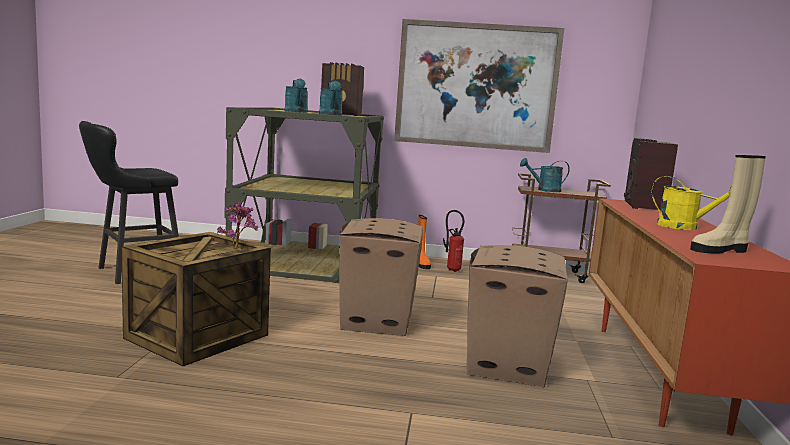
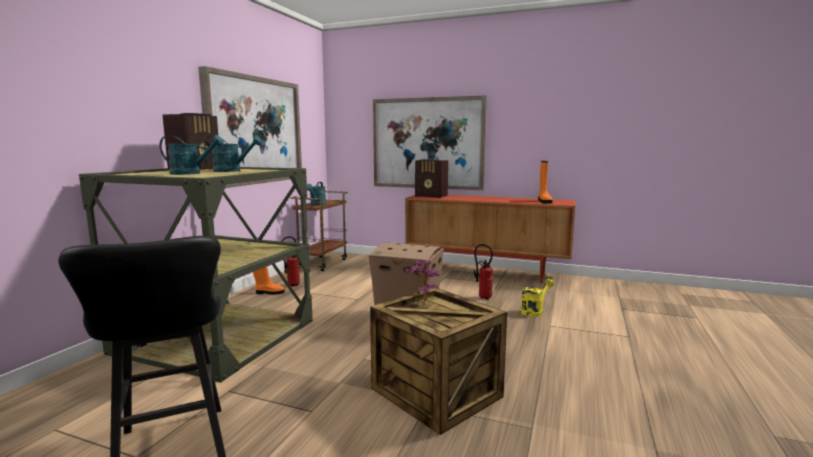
camera: 75 degrees left, 0 degrees up
(507, 366) = (483, 297): cardboard box -> fire extinguisher
(685, 227) = (493, 199): yellow watering can -> yellow watering can (534, 311)
(693, 114) = (428, 143): none -> picture
(720, 250) = (544, 201): beige boot -> orange boot

